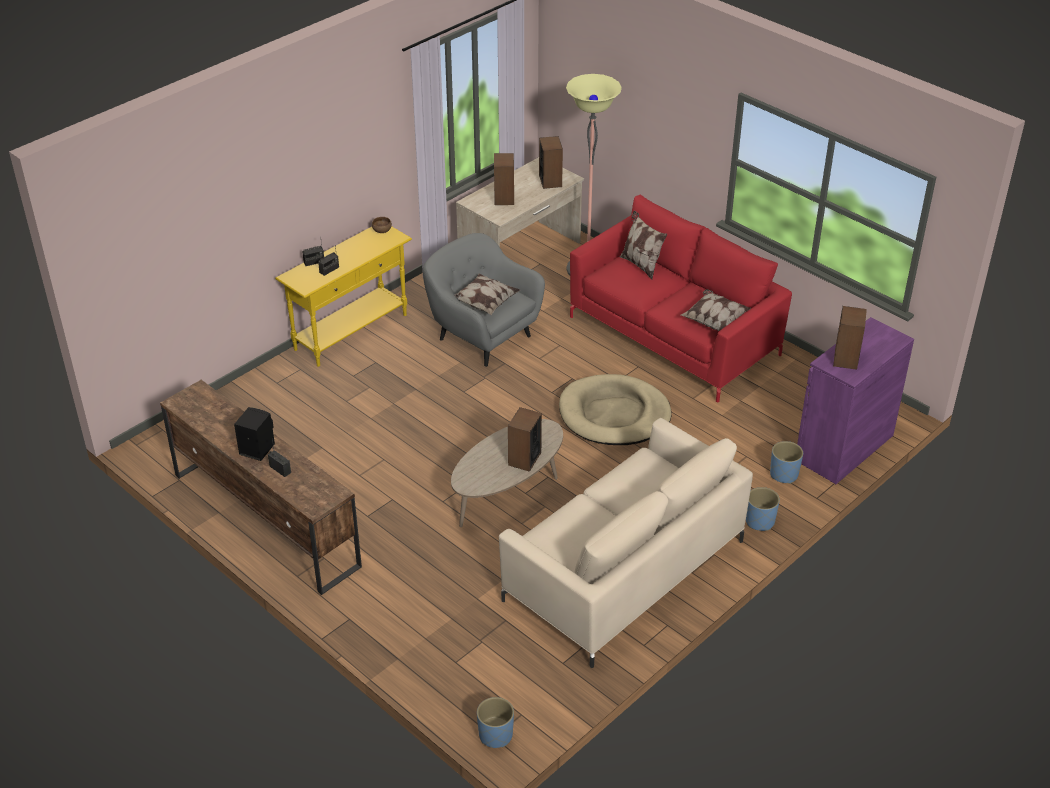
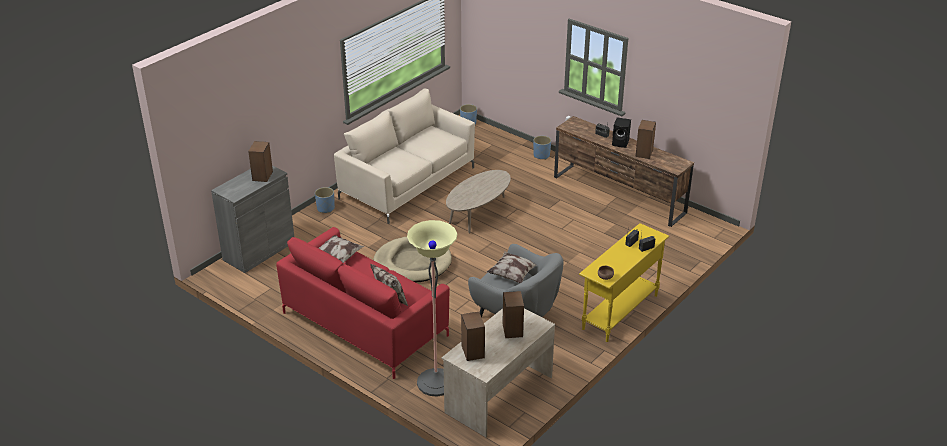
camera: 175 degrees right, 5 degrees down
(524, 459) = (468, 188): speaker -> speaker (644, 153)
(783, 474) = (304, 233): blue planter -> blue planter (541, 155)
(844, 448) = (259, 251): purple cabinet -> grey cabinet

